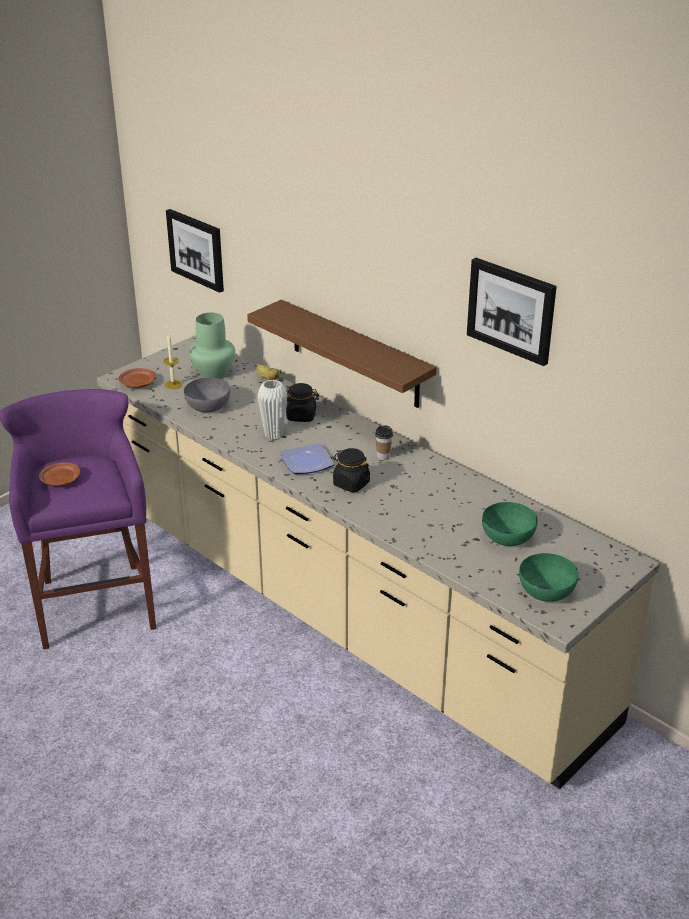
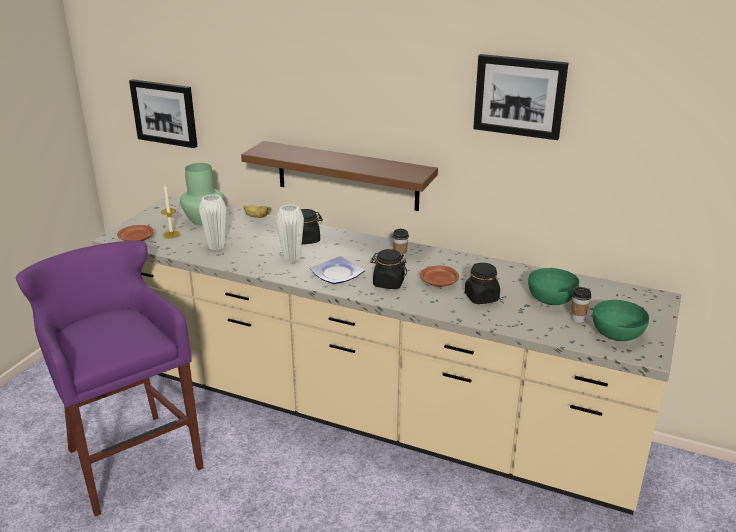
camera: 20 degrees left, 5 degrees down
(60, 480) = (93, 337): brown plate -> brown plate (439, 282)
(208, 407) = (216, 246): grey bowl -> white vase
(434, 520) = (481, 297): none -> black jar
(517, 566) = (577, 319): none -> cup

